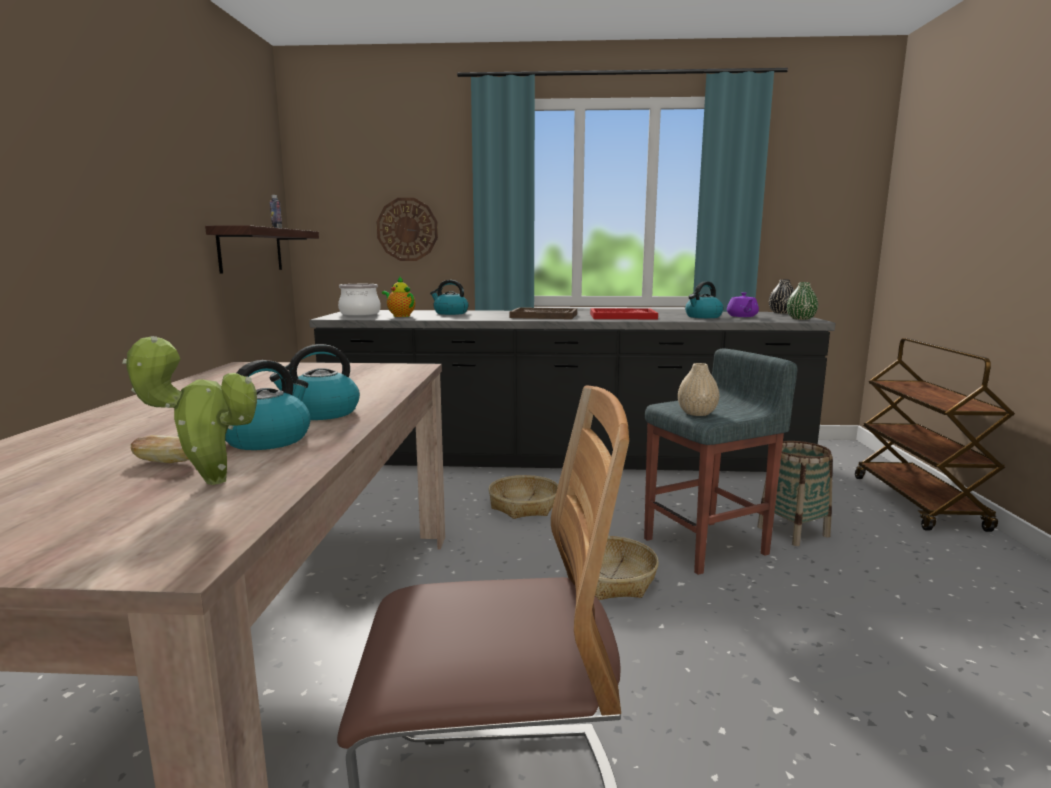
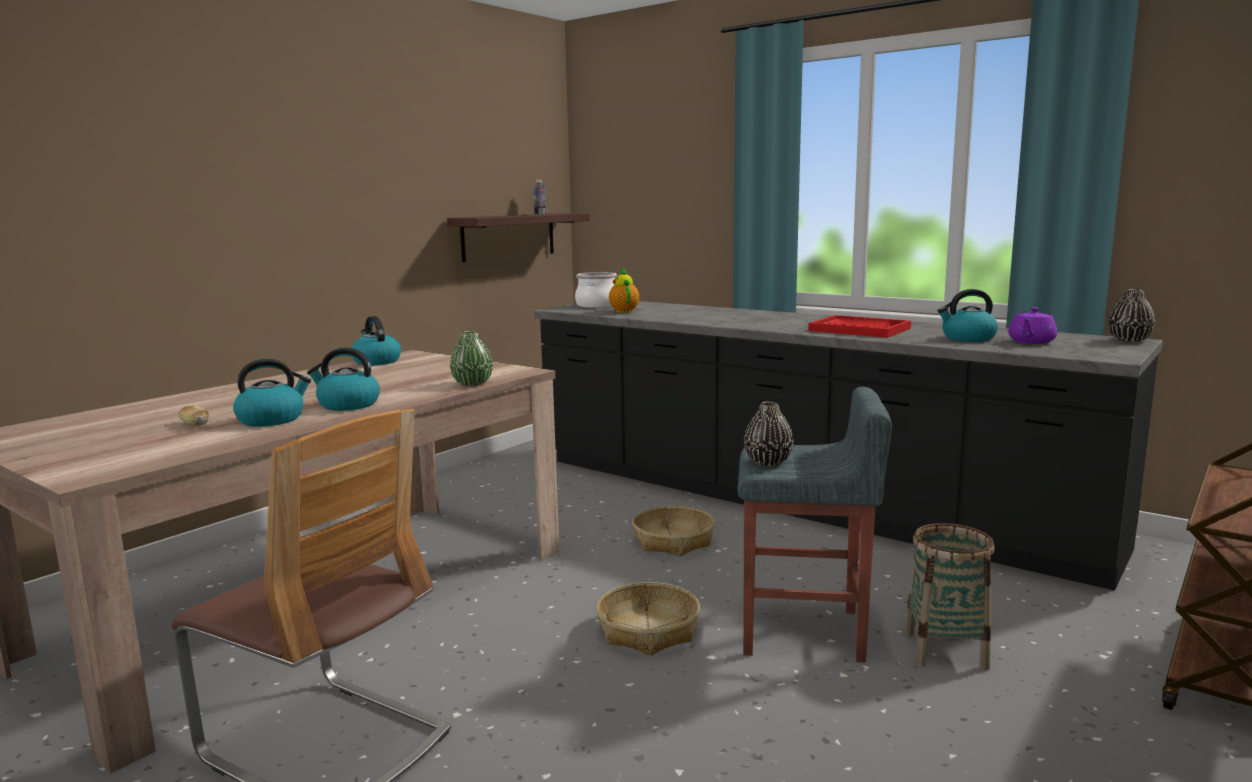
camera: 35 degrees right, 0 degrees up
(207, 481) = (182, 441): potted plant -> none
(407, 229) = (675, 210): wall clock -> none
(450, 313) = (684, 310): kettle -> kettle (376, 361)
(544, 316) = (769, 322): brown tray -> none
(697, 413) = (768, 462): beige vase -> black vase
(800, 319) = (1107, 354): green vase -> green vase (472, 383)

